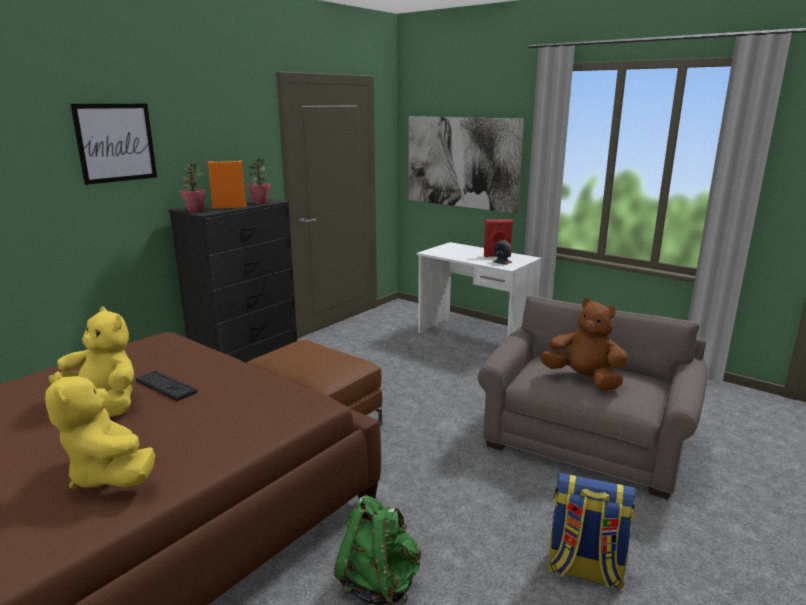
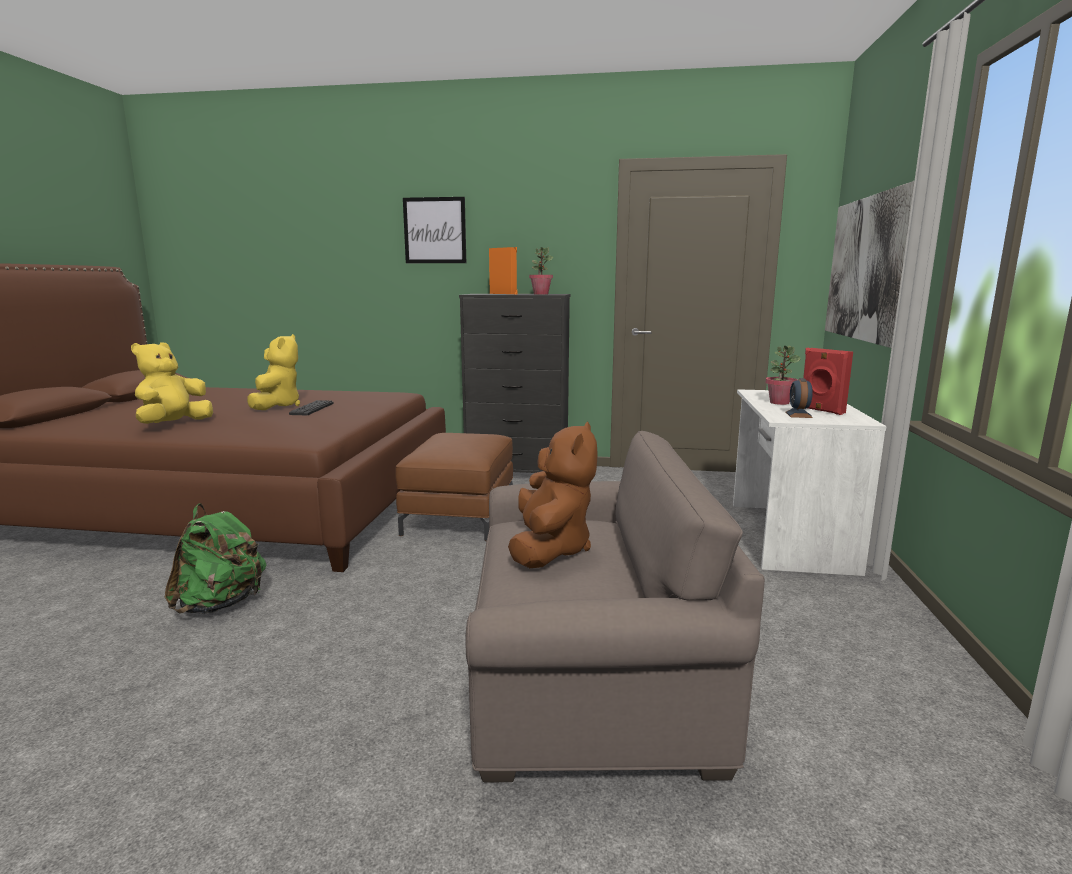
camera: 60 degrees right, 5 degrees down
(194, 210) = (478, 293): potted plant -> potted plant (779, 402)
(584, 569) = (270, 720): backpack -> none

